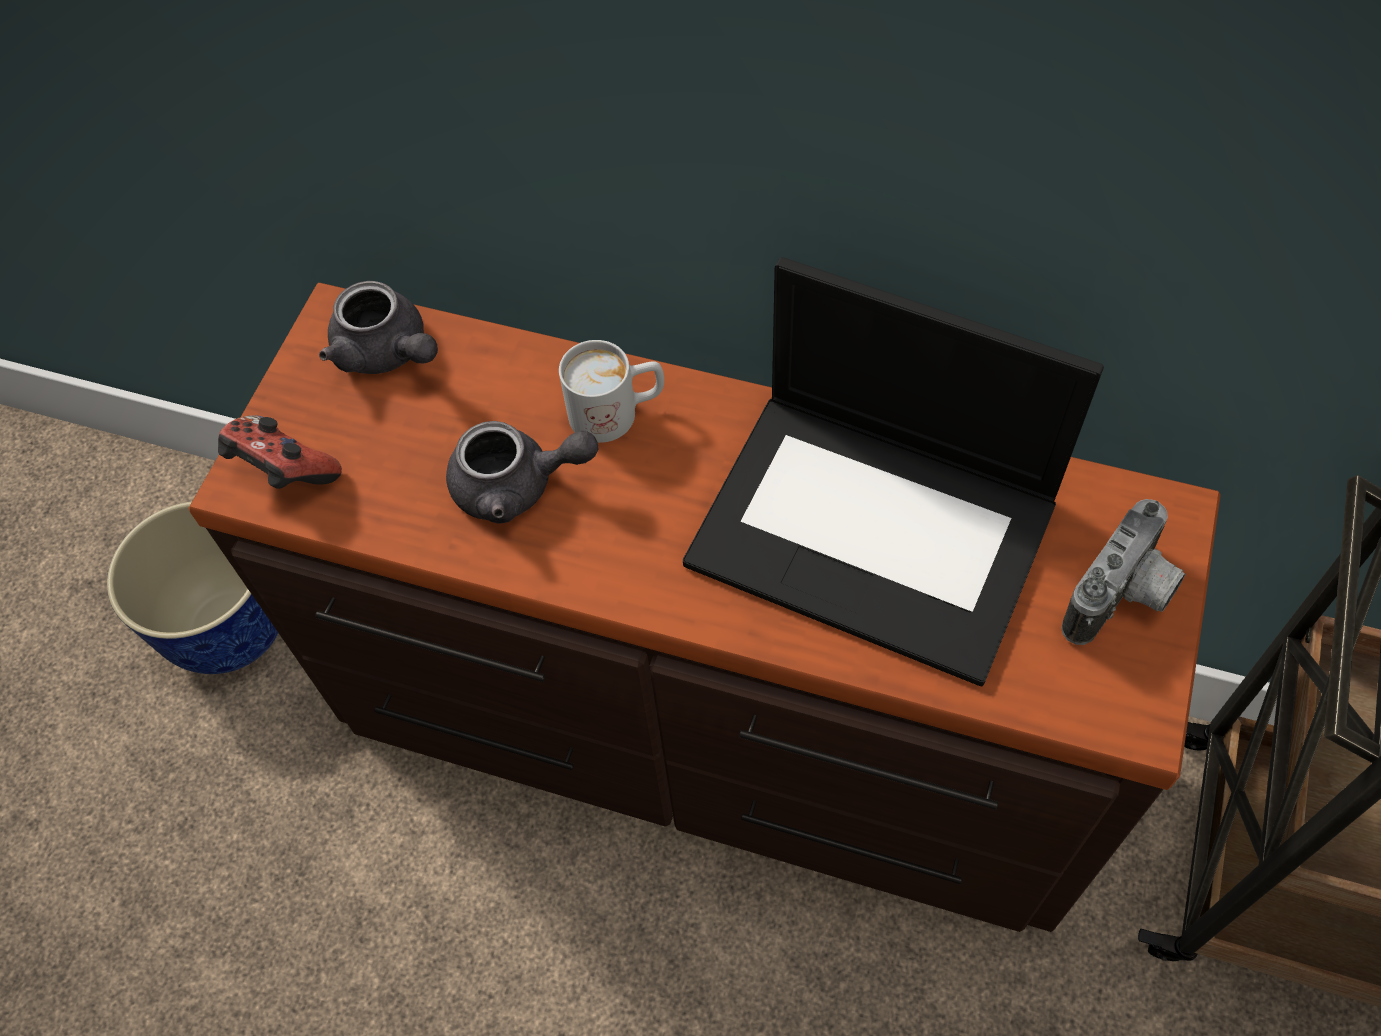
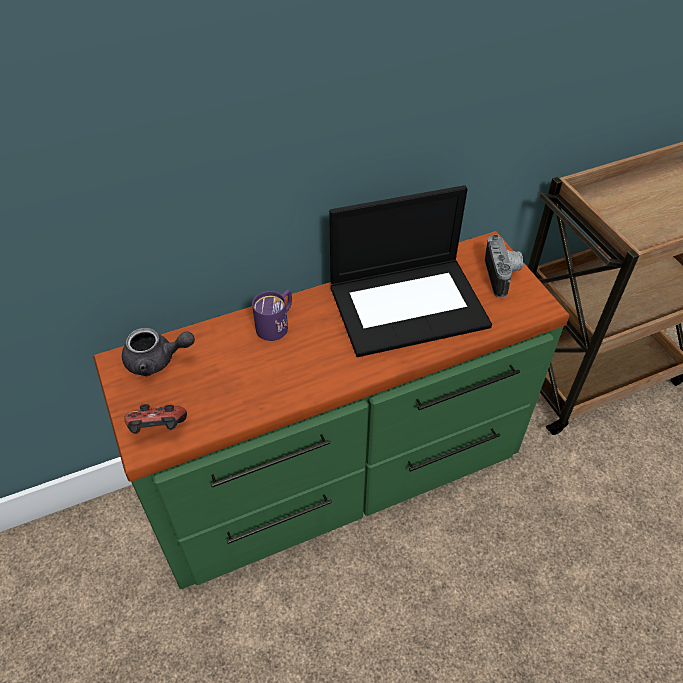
camera: 45 degrees left, 10 degrees down
(232, 625) = (87, 591): planter -> none
(517, 486) = (265, 372): grey teapot -> none
(617, 412) = (277, 324): white mug -> purple mug
(709, 726) = (340, 473): brown dresser -> green dresser

